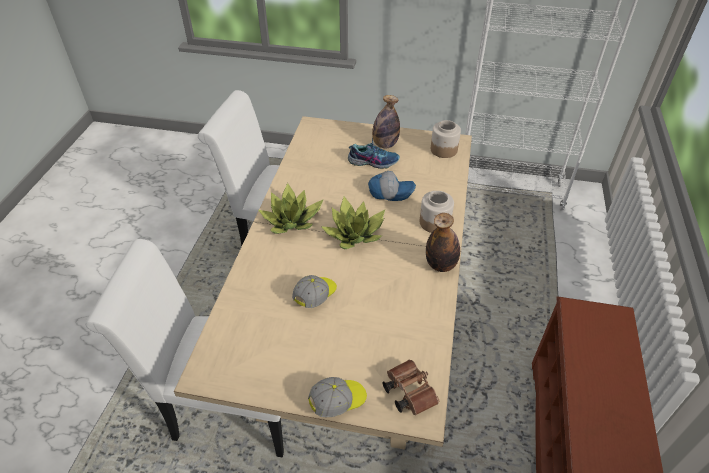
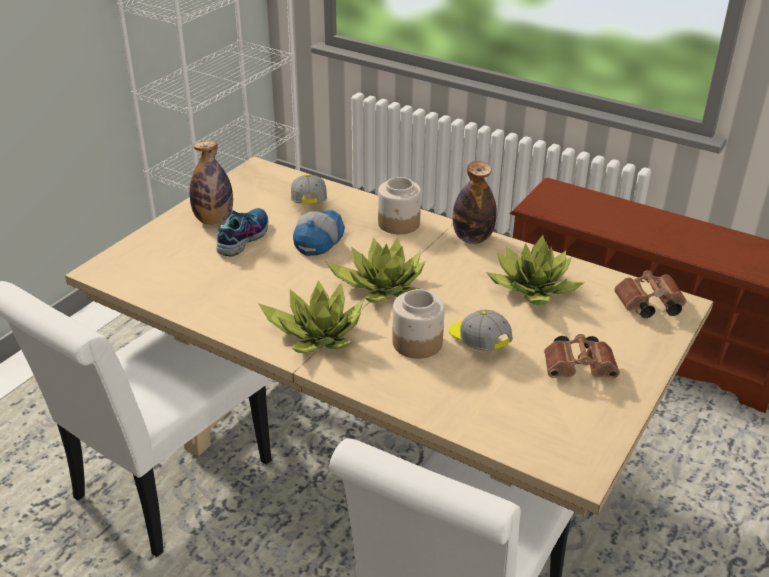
camera: 70 degrees left, 10 degrees down
(307, 358) = (580, 369): none -> brown binoculars
(338, 401) = (649, 358): cap -> cap (309, 201)
(393, 313) = (533, 289): none -> potted plant
(443, 150) = (265, 182): jar -> jar (416, 343)

